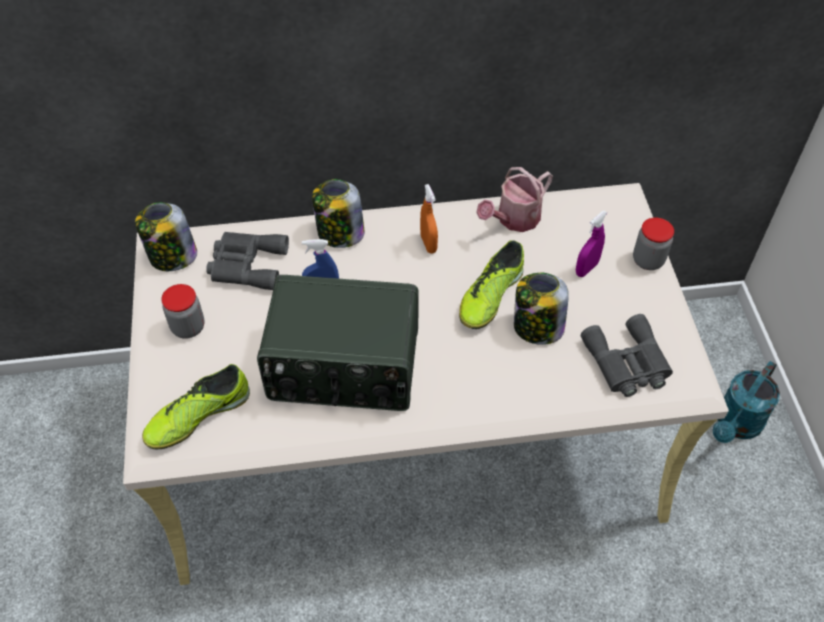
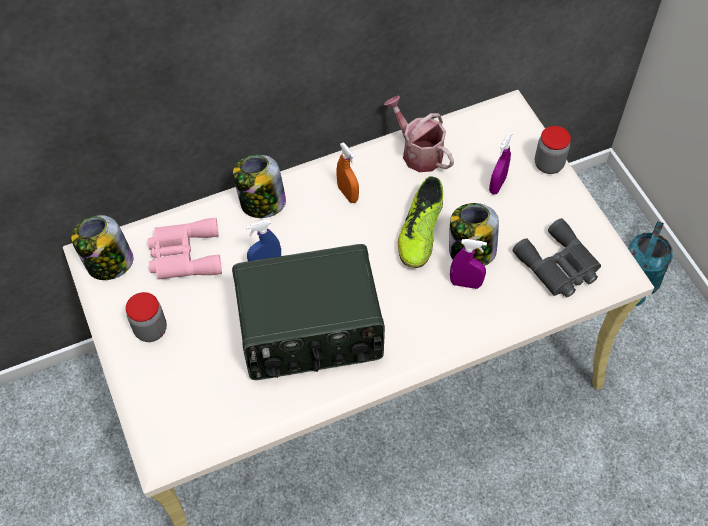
camera: 15 degrees left, 5 degrees up
(198, 416) = (192, 412): shoe -> none
(246, 264) = (183, 254): grey binoculars -> pink binoculars
(514, 219) = (418, 152): watering can -> watering can turned 105 degrees clockwise
(521, 357) = (465, 283): none -> purple spray bottle

